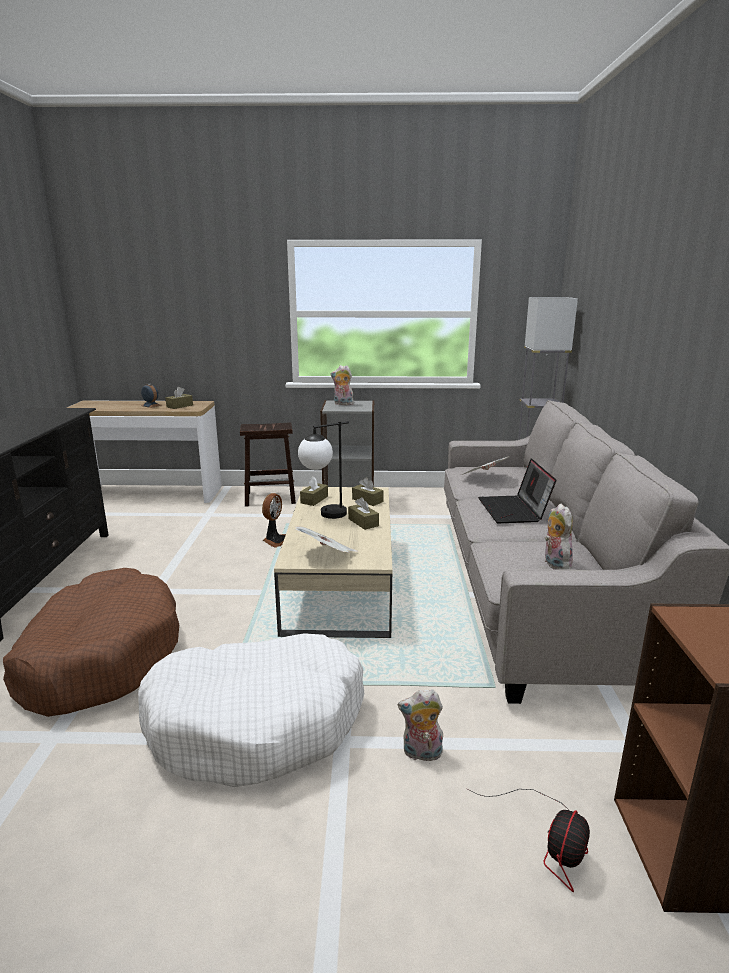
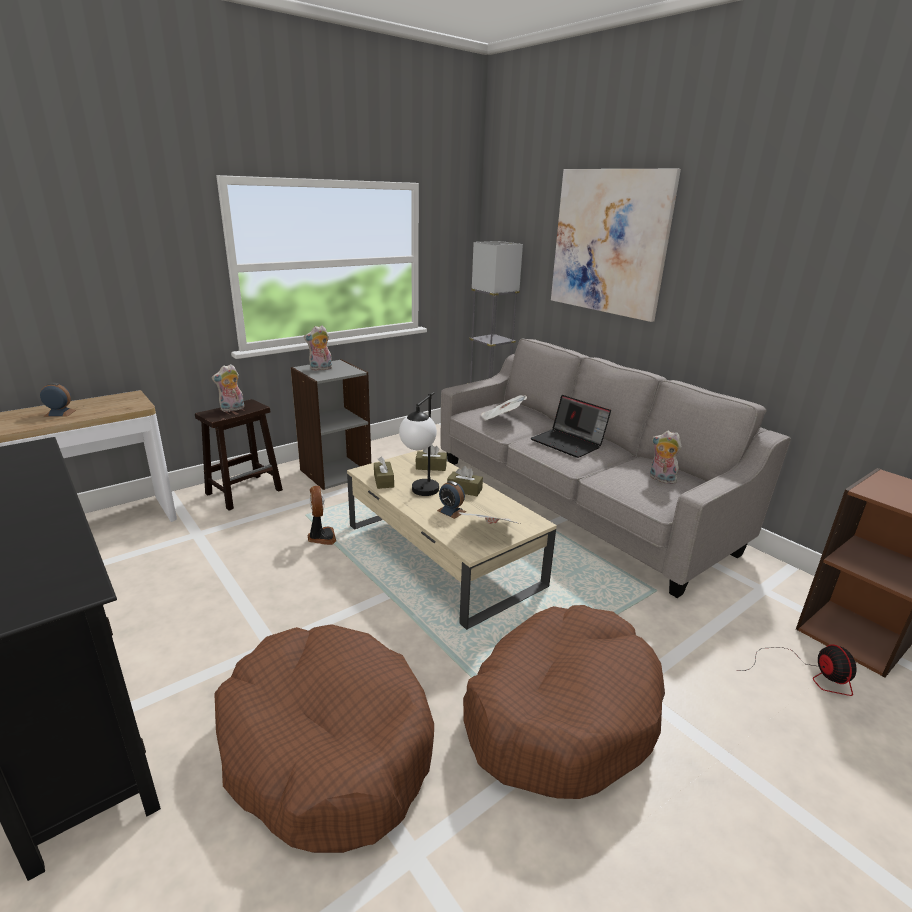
camera: 40 degrees left, 5 degrees up
(180, 406) = (108, 406): brown tissue box -> none
(257, 722) = (560, 712): white dog bed -> brown dog bed
(325, 532) = (451, 511): none -> alarm clock
(421, 754) = (685, 664): plush toy -> plush toy (232, 409)
(629, 291) = (609, 242): none -> picture

